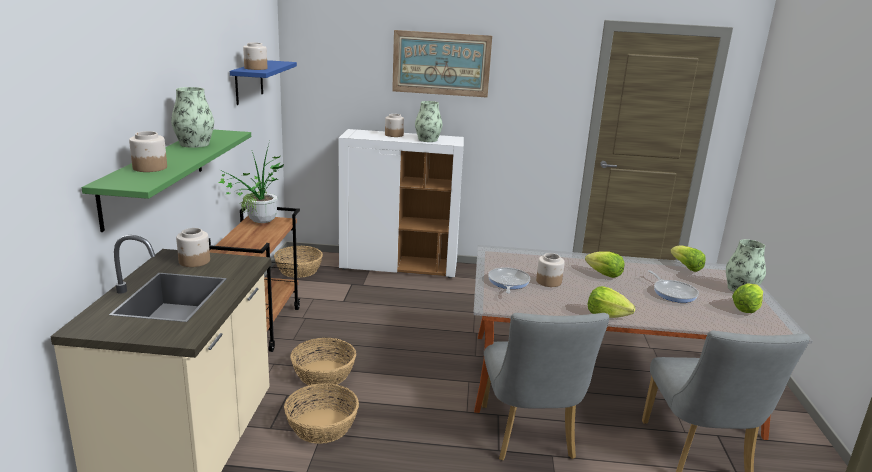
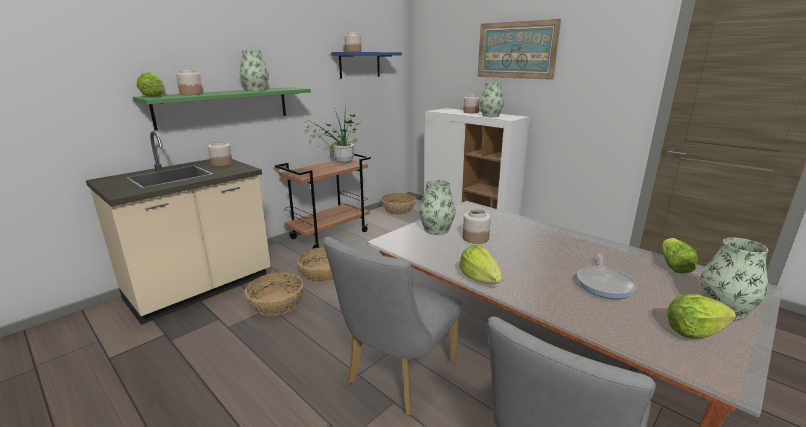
camera: 40 degrees right, 0 degrees up
(508, 282) = (436, 230): frying pan -> vase
(604, 274) = (547, 247): lettuce -> lettuce (154, 96)

